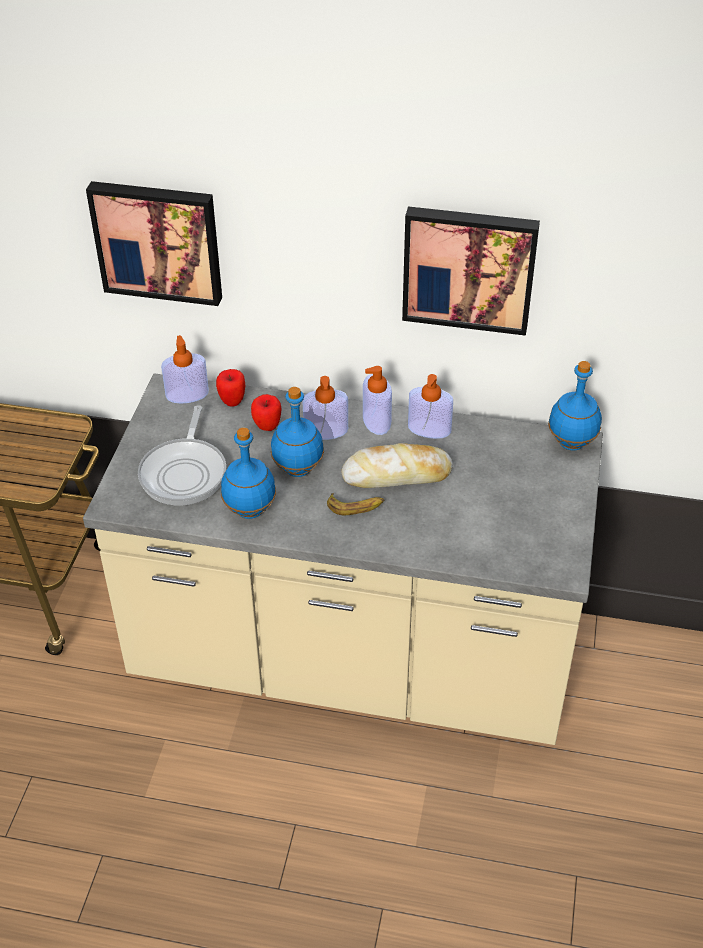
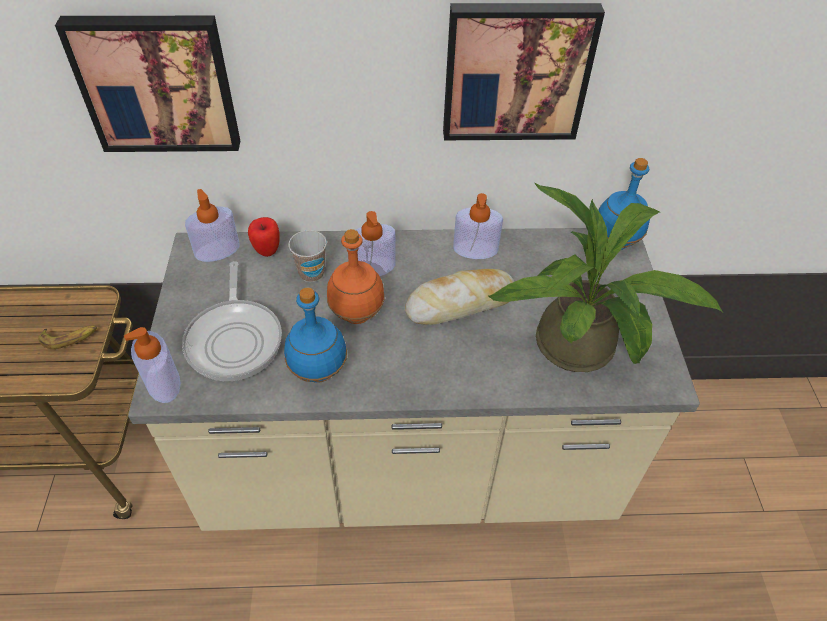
camera: 15 degrees left, 5 degrees up
(267, 427) = (311, 273): apple -> cup
(298, 470) = (357, 315): blue bottle -> orange bottle
(355, 506) = (430, 347): banana -> banana (70, 338)
(376, 420) = (421, 249): soap dispenser -> soap dispenser (163, 382)
(496, 533) = (582, 351): none -> potted plant

